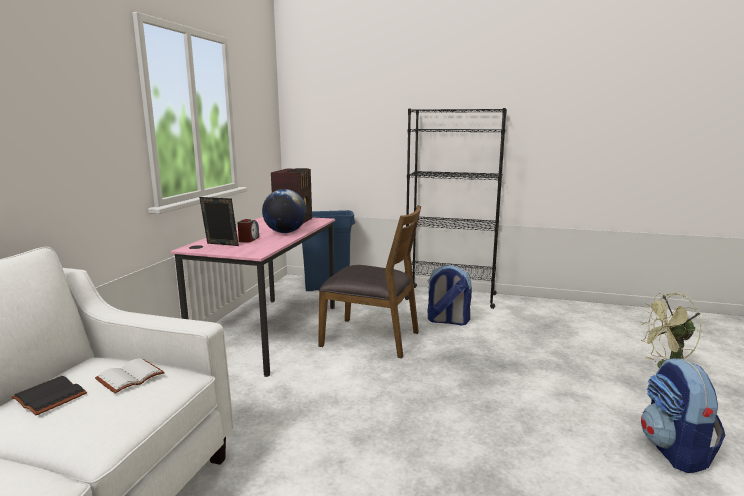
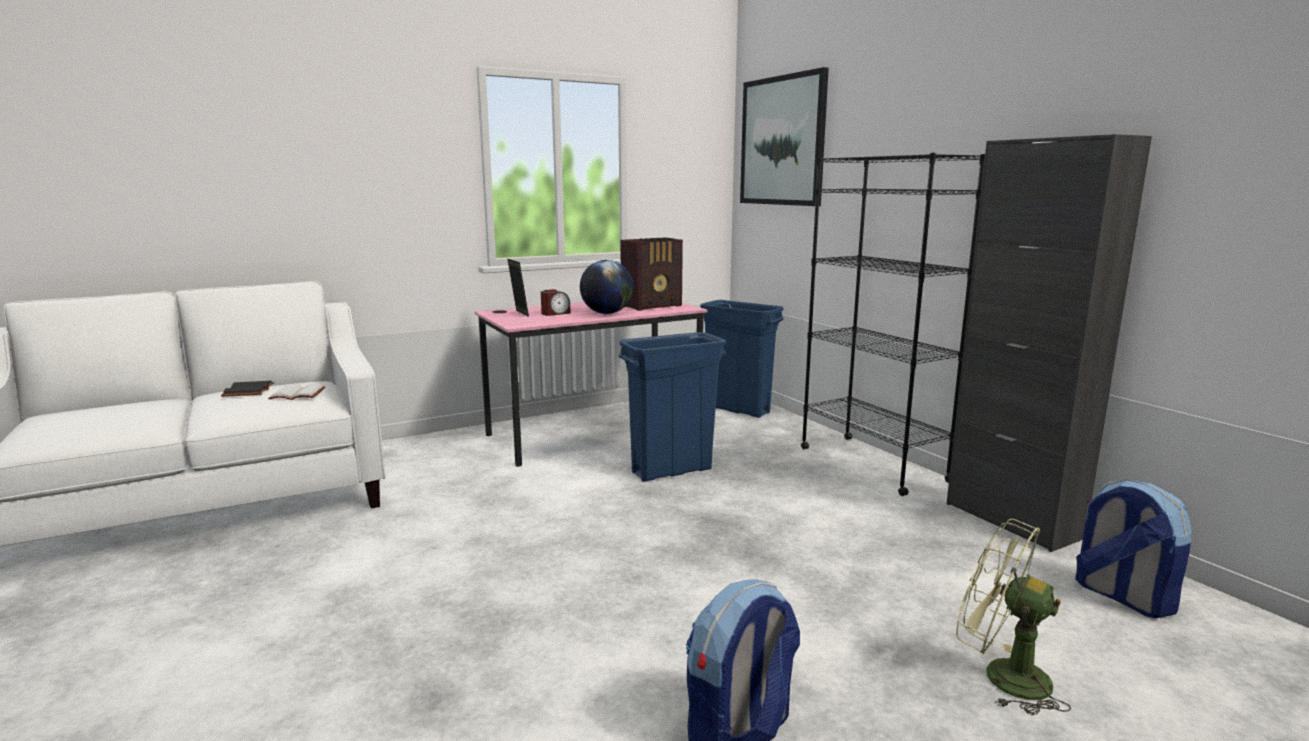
camera: 45 degrees right, 0 degrees up
(333, 96) = (782, 141): none -> picture
(371, 338) = (671, 471): brown chair -> blue trash can
(447, 321) = (799, 486): backpack -> backpack (1121, 596)
(546, 304) = (1012, 520): none -> black cabinet

